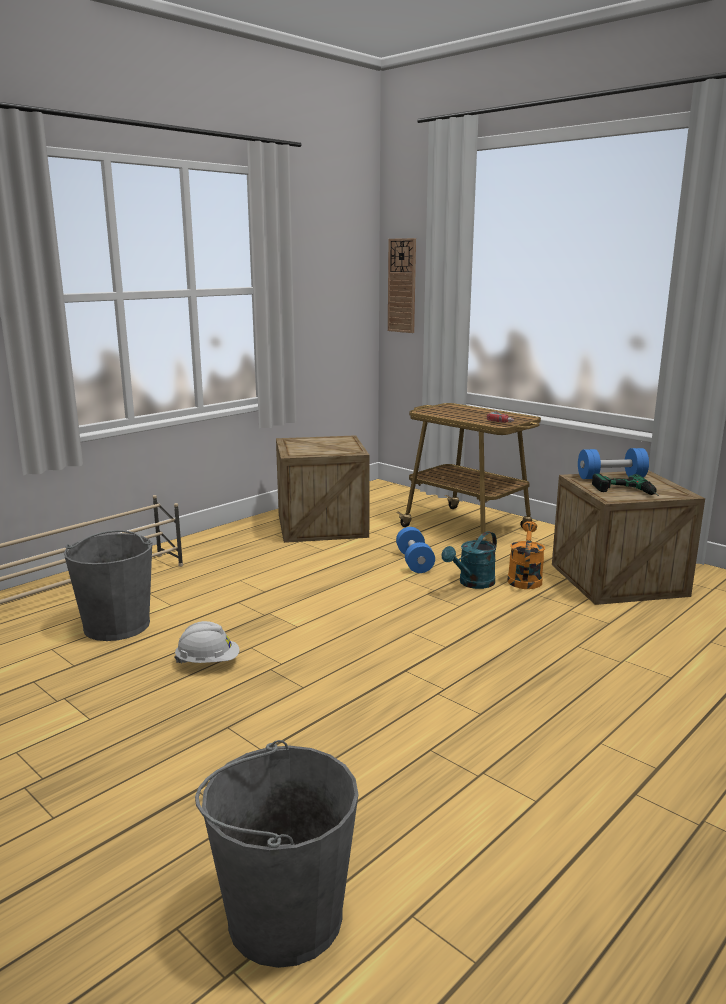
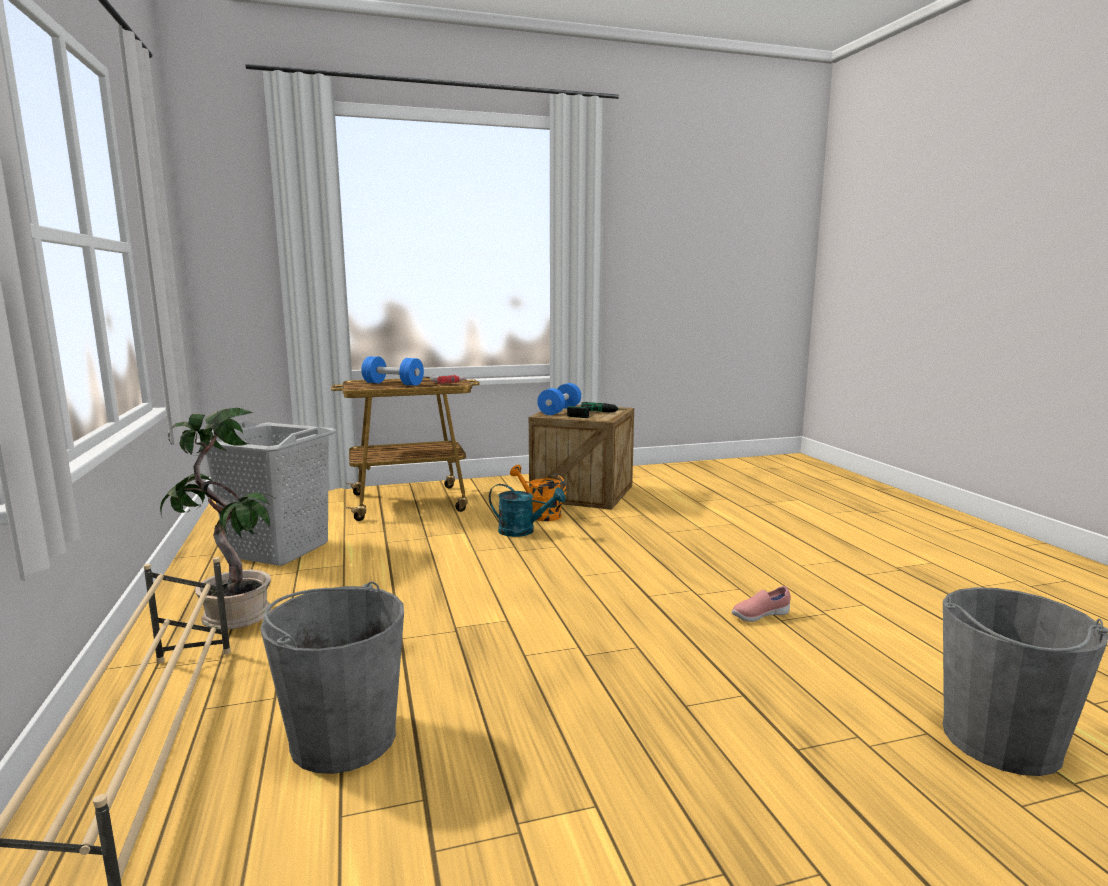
camera: 60 degrees left, 5 degrees down
(208, 662) = (532, 688): white hard hat -> none
(222, 550) = (233, 616): none -> potted plant
(322, 525) = (278, 550): crate -> grey laundry basket
(402, 286) = (226, 258): wall clock -> none
(414, 562) = (445, 537): blue dumbbell -> blue dumbbell (393, 384)
(426, 735) = (759, 616): none -> pink shoe
(472, 584) = (523, 531): turquoise watering can -> turquoise watering can turned 60 degrees counterclockwise

